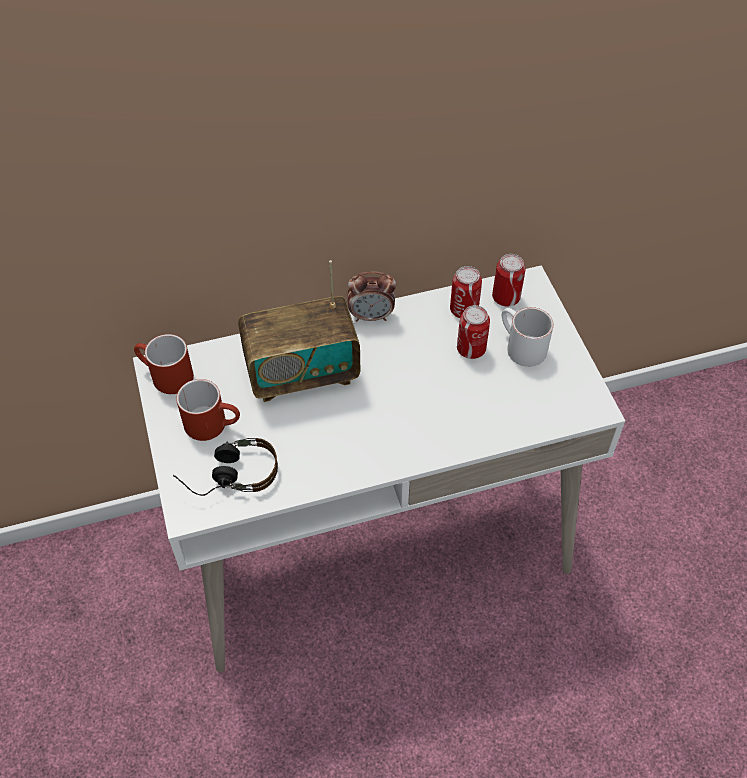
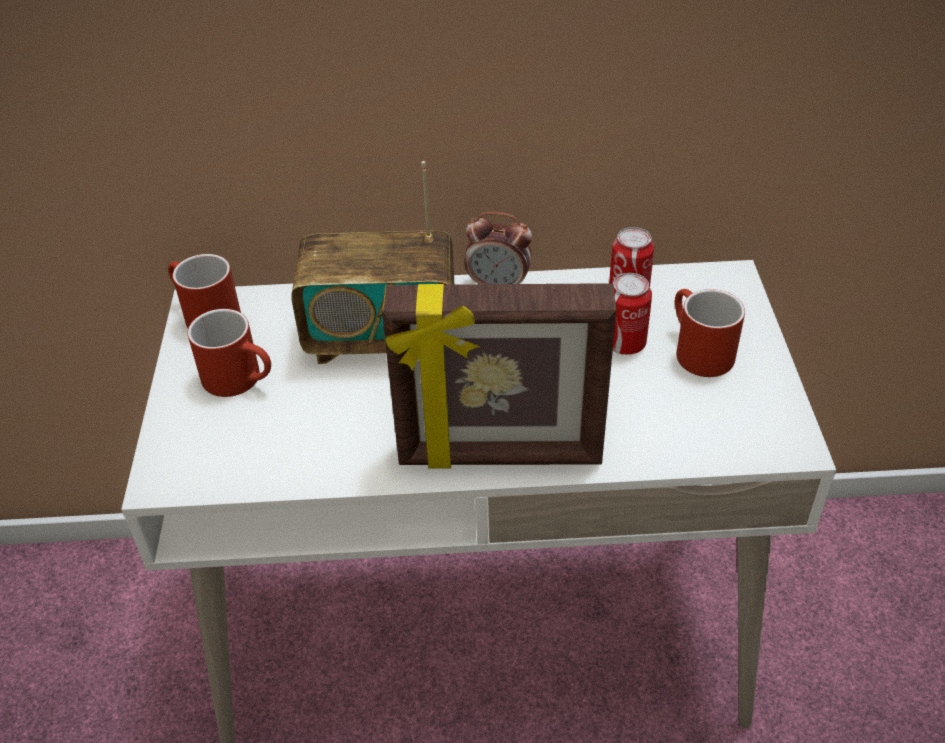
camera: 15 degrees right, 10 degrees down
(229, 474) = (235, 443): headphones -> none
(411, 451) = (500, 456): none -> picture frame
(506, 297) = (691, 290): can -> none
(519, 347) = (696, 351): white mug -> red mug

